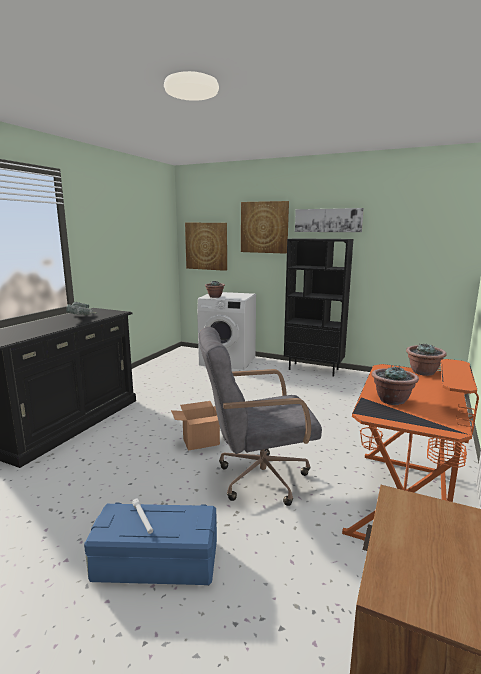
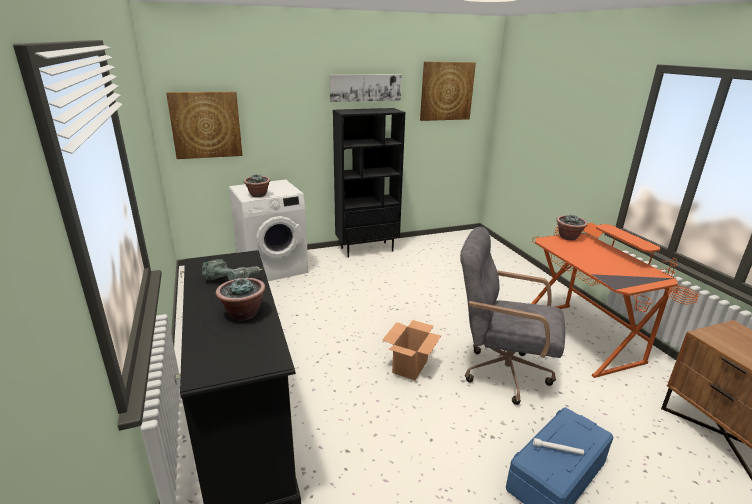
camera: 45 degrees left, 10 degrees up
(257, 480) = (500, 373): grey office chair -> grey office chair turned 75 degrees clockwise
(264, 227) = (290, 97): picture -> picture (446, 91)
(391, 400) = (606, 269): potted plant -> potted plant (243, 313)

